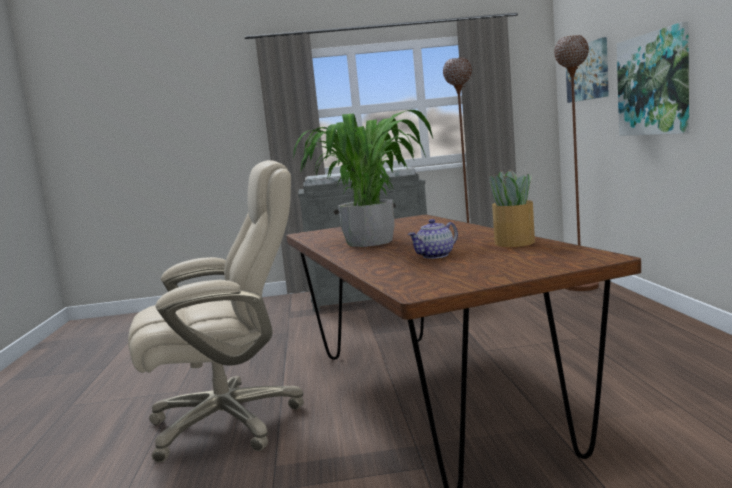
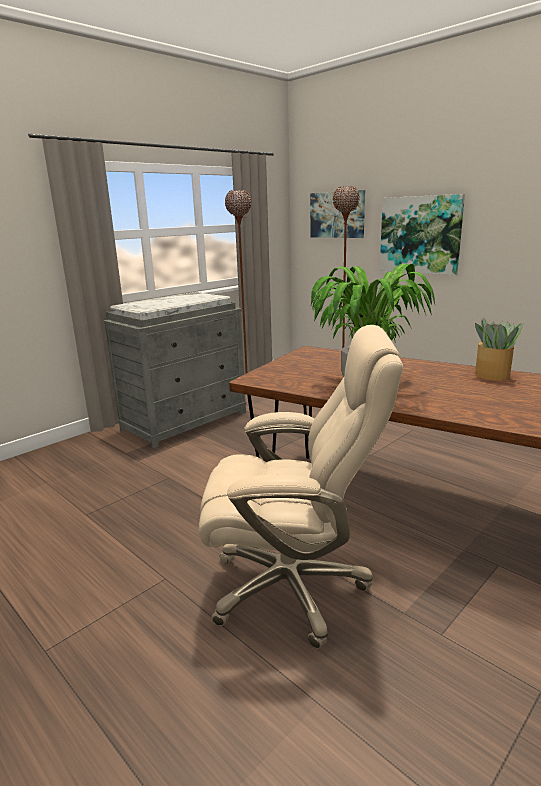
camera: 40 degrees left, 10 degrees up
(232, 425) = (294, 591): beige office chair -> beige office chair turned 60 degrees clockwise
(435, 256) = (478, 396): teapot -> none

